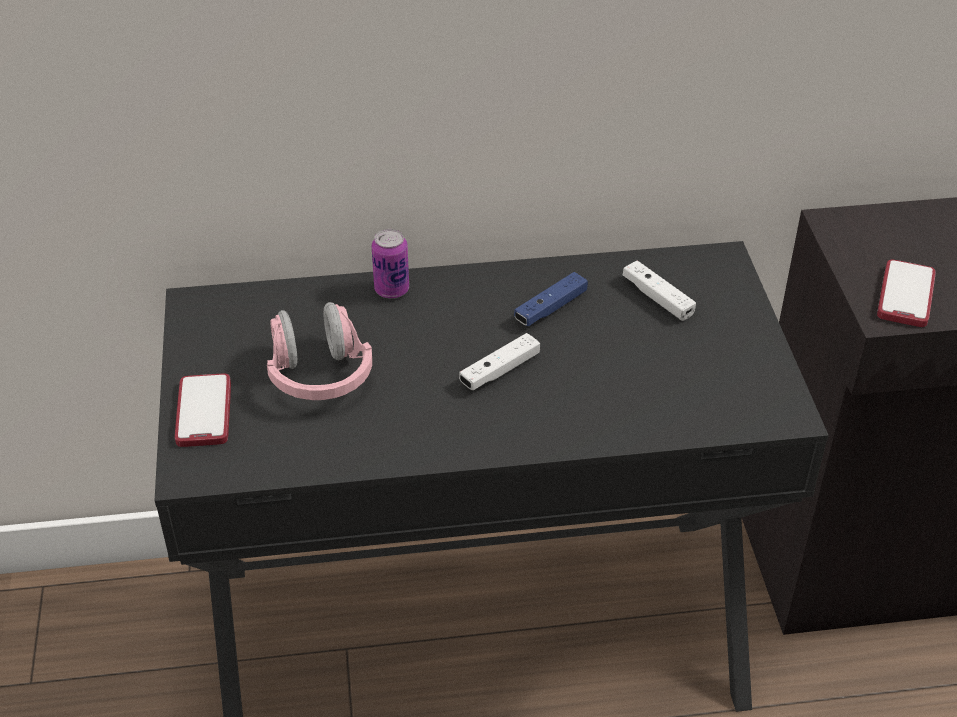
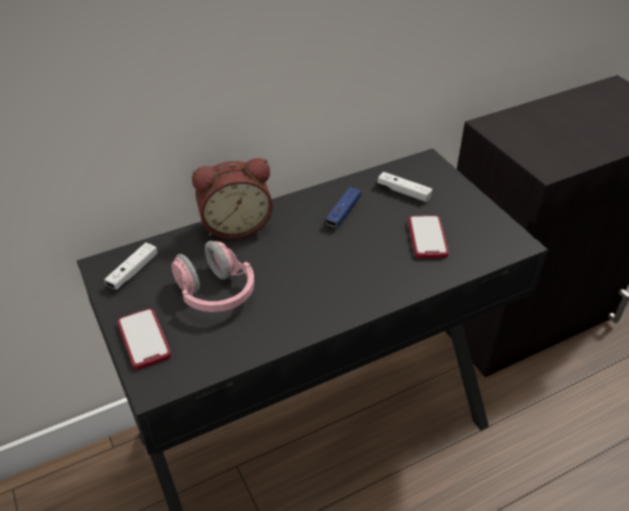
camera: 20 degrees left, 0 degrees up
(392, 290) = (235, 225): can -> alarm clock
(500, 370) = (333, 259): white game controller -> white game controller (133, 272)
(905, 295) = (552, 156): phone -> phone (427, 238)

